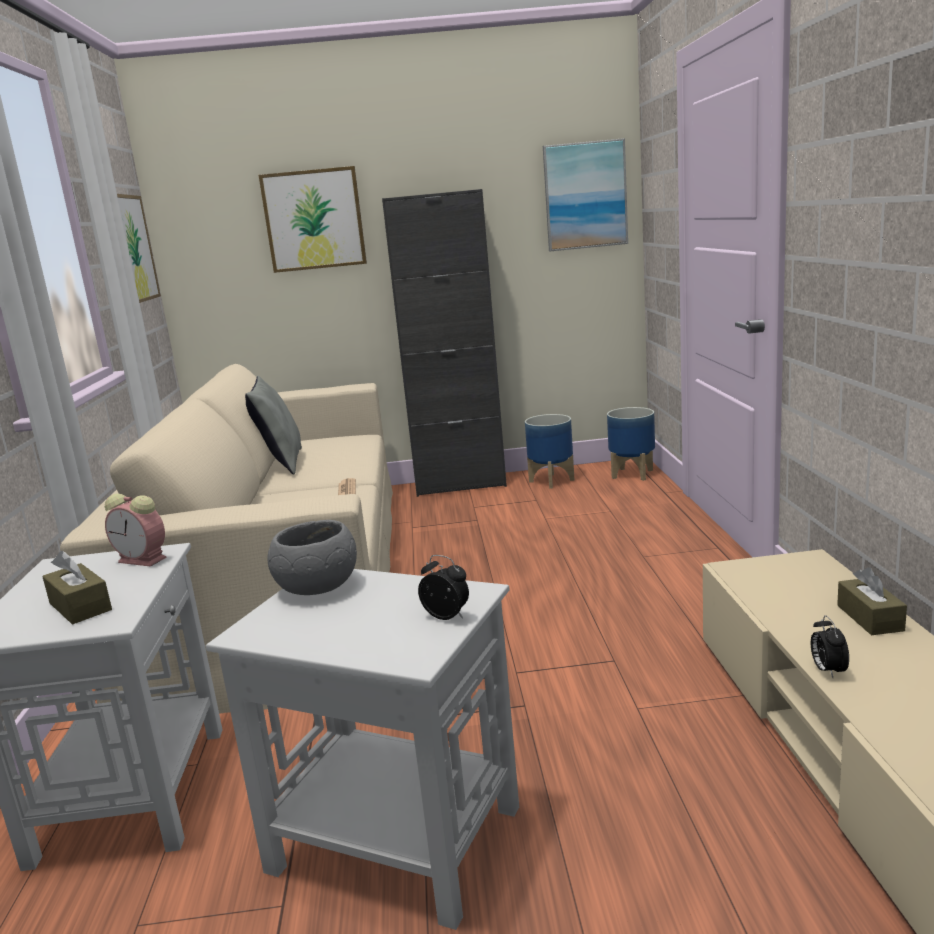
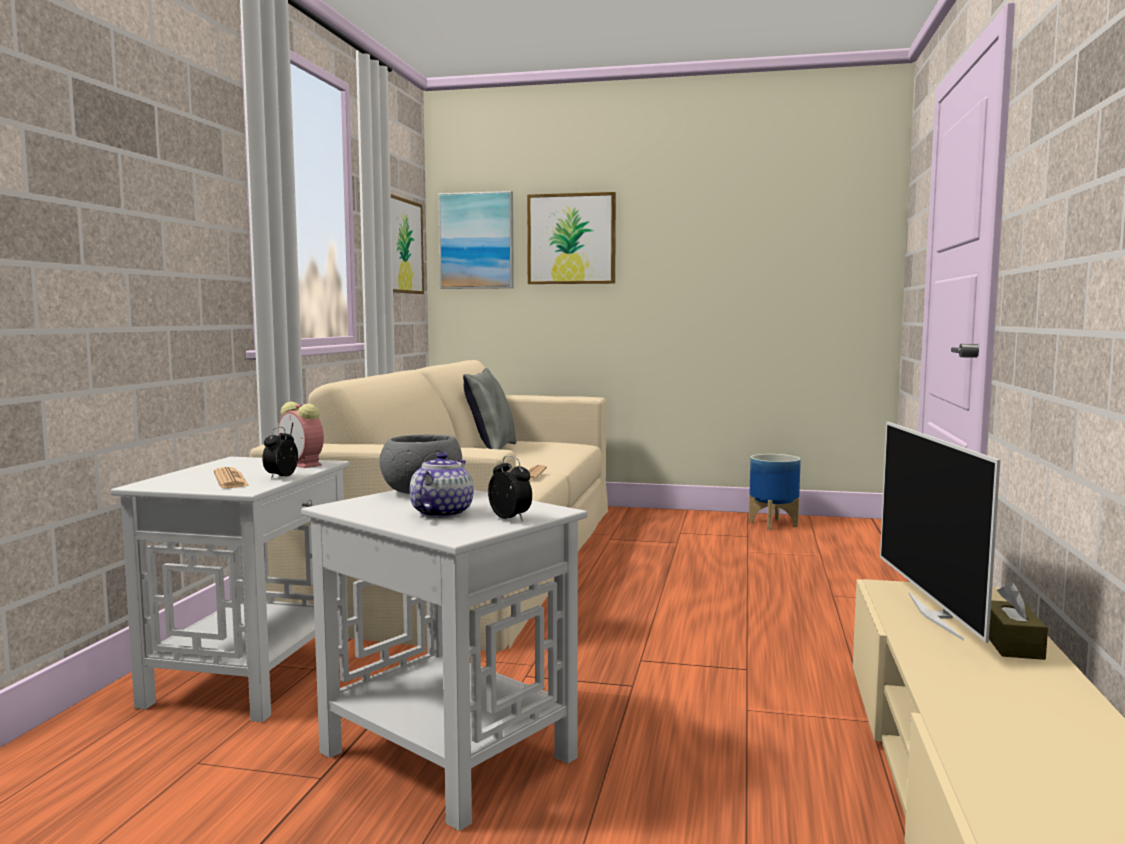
camera: 15 degrees right, 10 degrees down
(80, 606) = (230, 480): brown tissue box -> newspaper
(368, 622) = (441, 513): none -> teapot
(460, 485) = (677, 515): black cabinet -> none
(585, 195) = (843, 235): picture -> picture (476, 241)
(633, 474) = (865, 530): planter -> none
(793, 596) = (936, 615): none -> television
(827, 670) = (927, 672): alarm clock -> alarm clock (280, 477)

